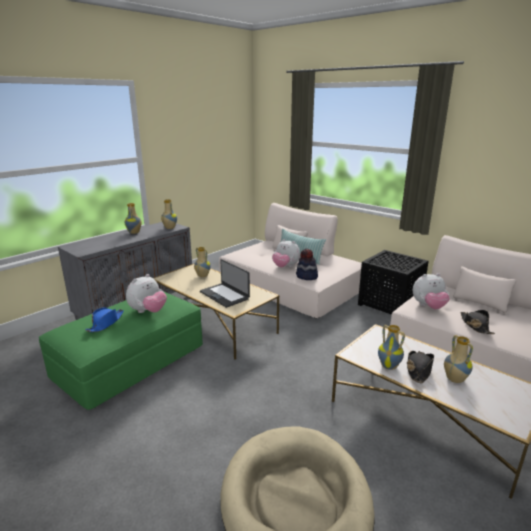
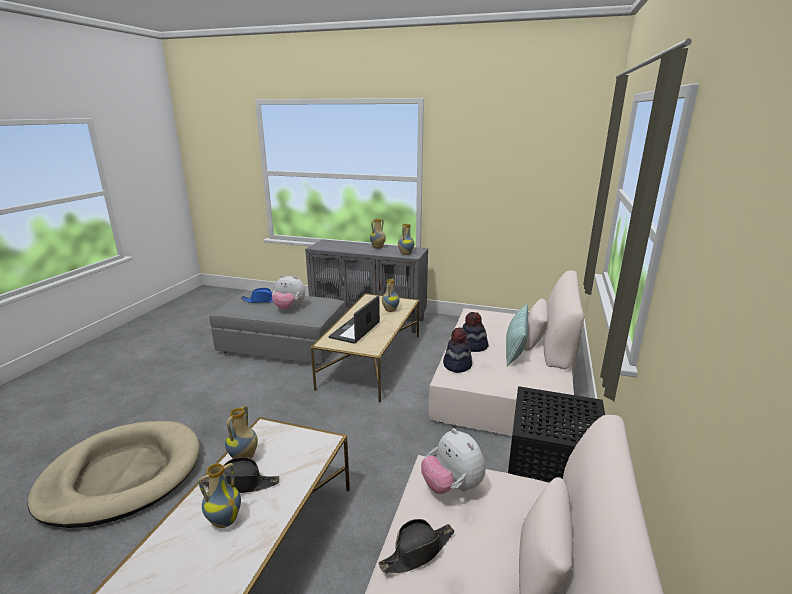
camera: 65 degrees right, 0 degrees up
(130, 364) = (283, 346): green ottoman -> grey ottoman
(285, 267) = (472, 346): plush toy -> hat

